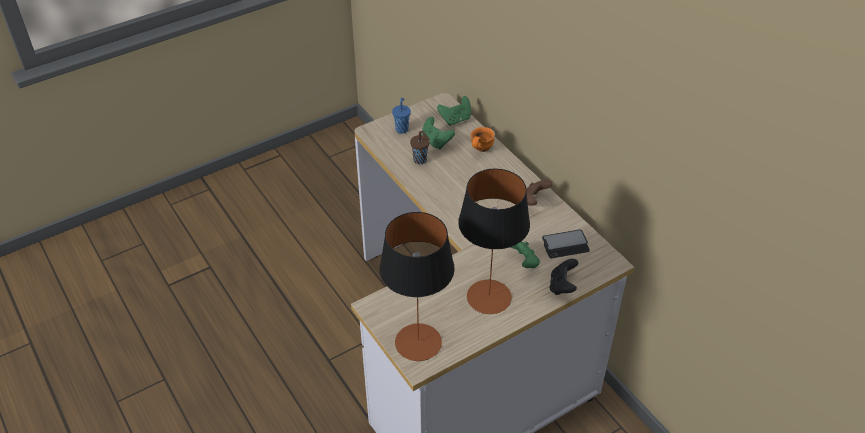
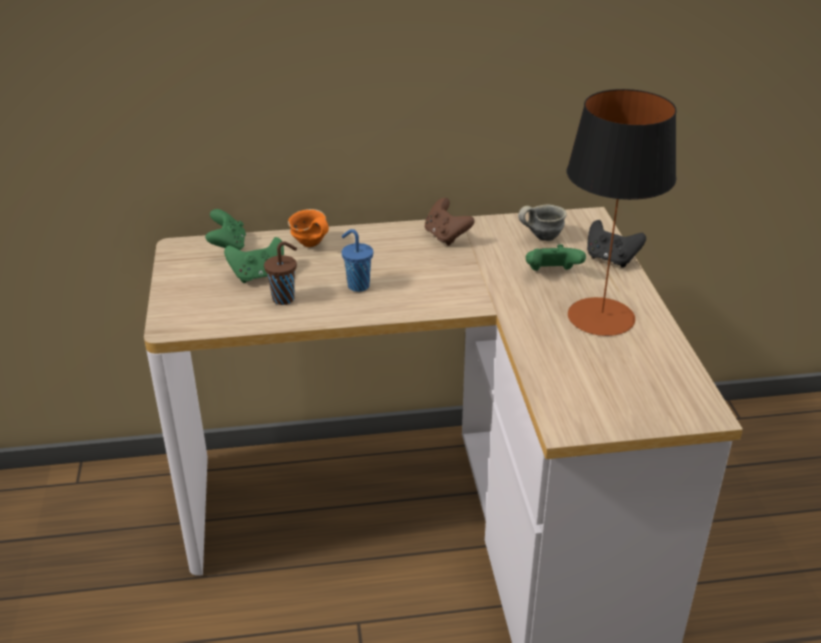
camera: 65 degrees left, 10 degrees down
(402, 129) = (197, 296): blue cup -> blue cup (357, 285)
(418, 342) = (659, 400): table lamp -> none
(565, 245) = (540, 237): phone -> grey mug

